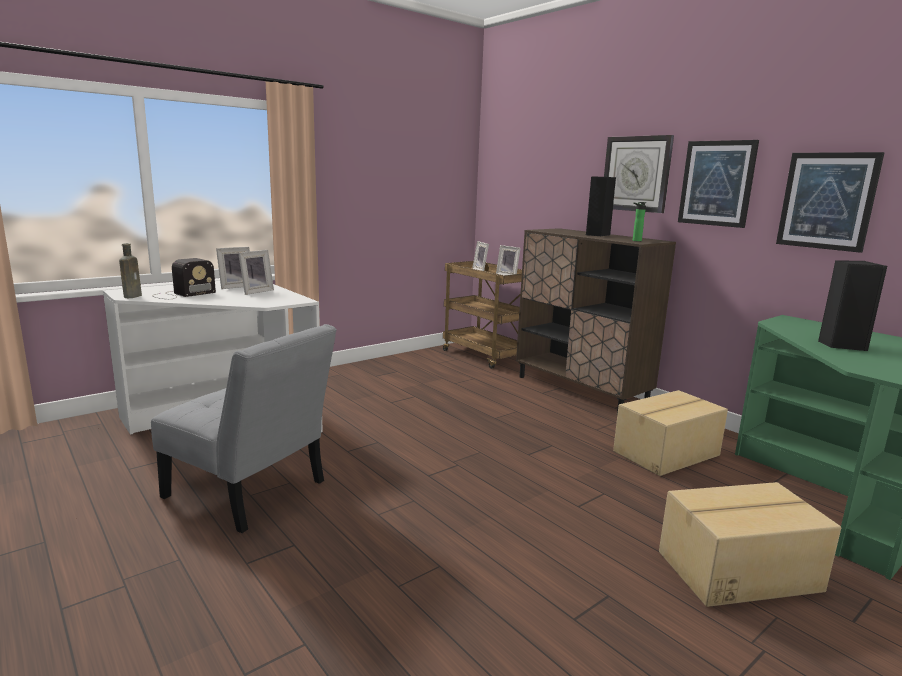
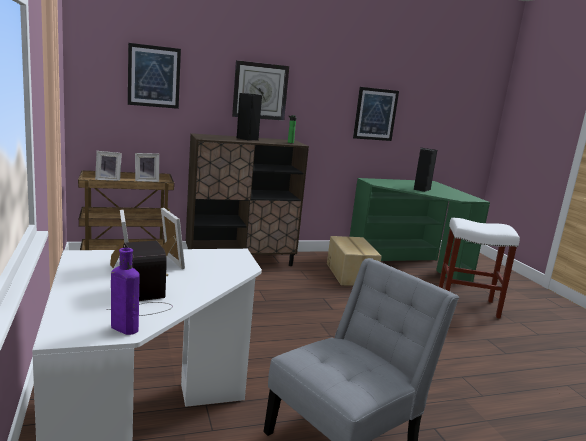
camera: 70 degrees left, 0 degrees up
(133, 296) = (123, 327): brown bottle -> purple bottle
(716, 183) = (318, 101): picture -> picture (154, 76)
(736, 570) = (466, 305): cardboard box -> white stool

